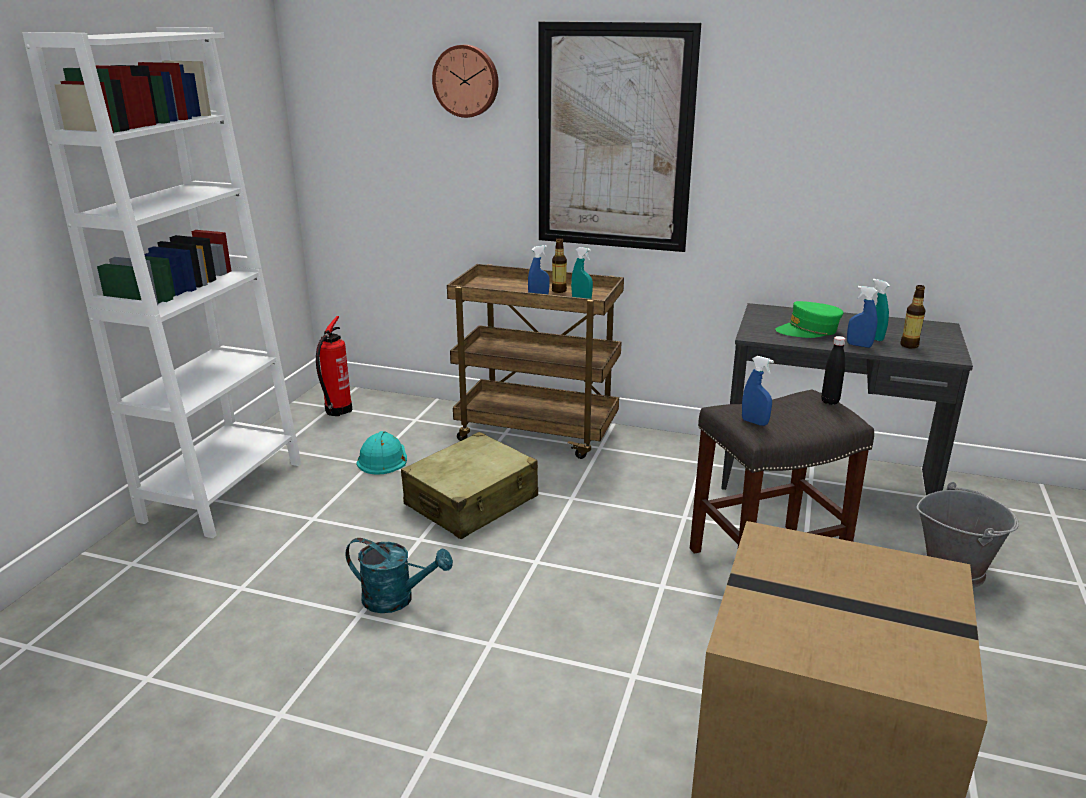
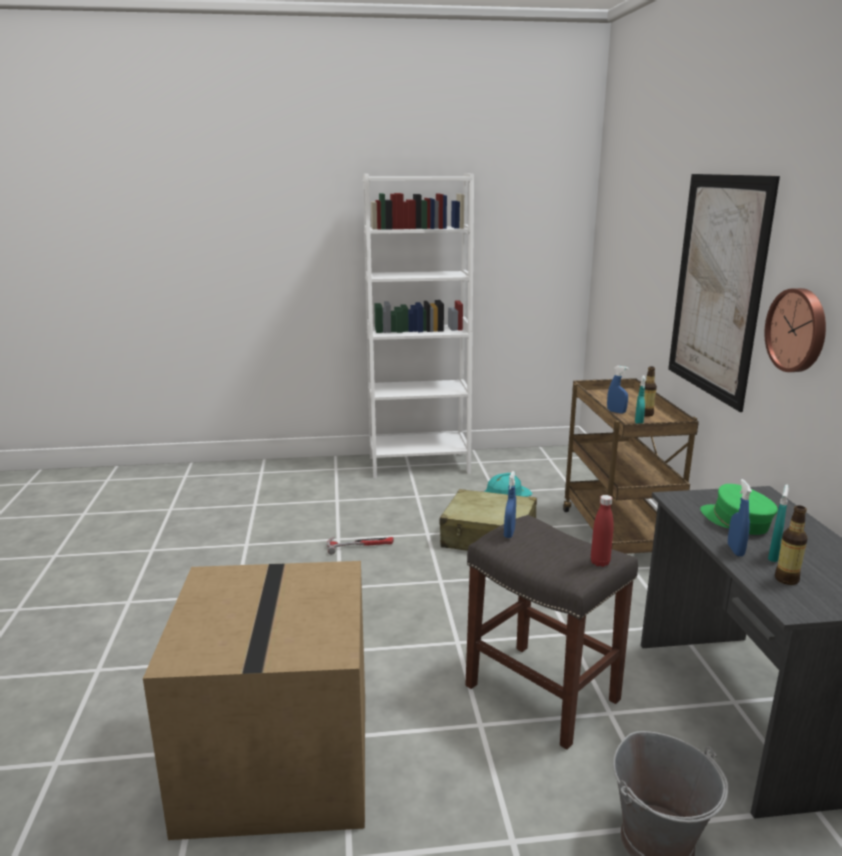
camera: 65 degrees right, 5 degrees down
(337, 411) = (546, 462): fire extinguisher -> none
(397, 599) = (360, 545): turquoise watering can -> hammer
(466, 81) = (656, 223): wall clock -> wall clock (798, 330)
(830, 401) = (600, 562): black bottle -> red bottle

